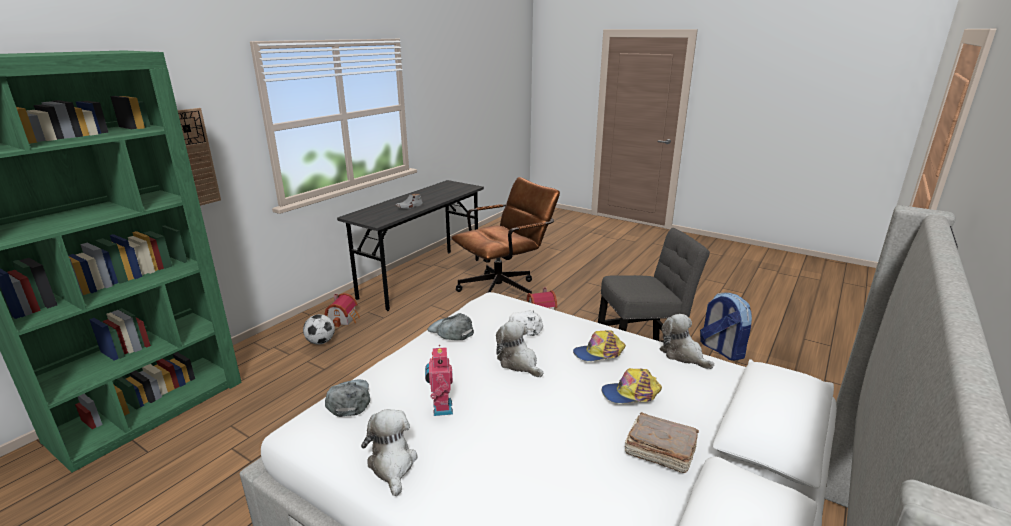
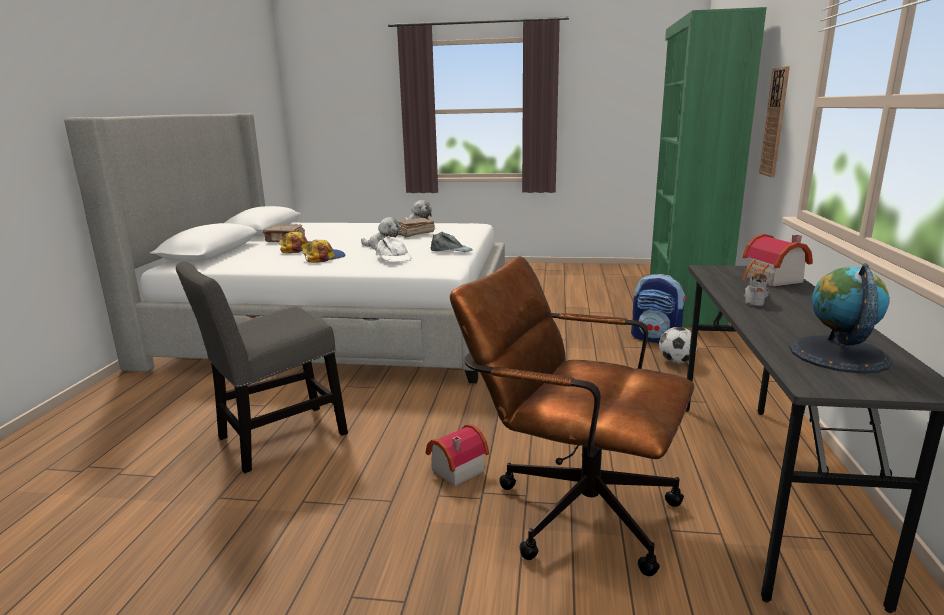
camera: 155 degrees right, 5 degrees down
(344, 319) = (710, 386): toy house -> toy house (772, 280)
(348, 399) = (469, 229): grey cap -> none
(440, 408) = (414, 234): toy robot -> brown book
(445, 190) = (838, 354): none -> globe
(505, 289) = (571, 507): brown office chair -> brown office chair turned 90 degrees clockwise
(683, 355) = (252, 267): plush toy -> none
(721, 350) = (135, 482): backpack -> backpack (657, 339)

